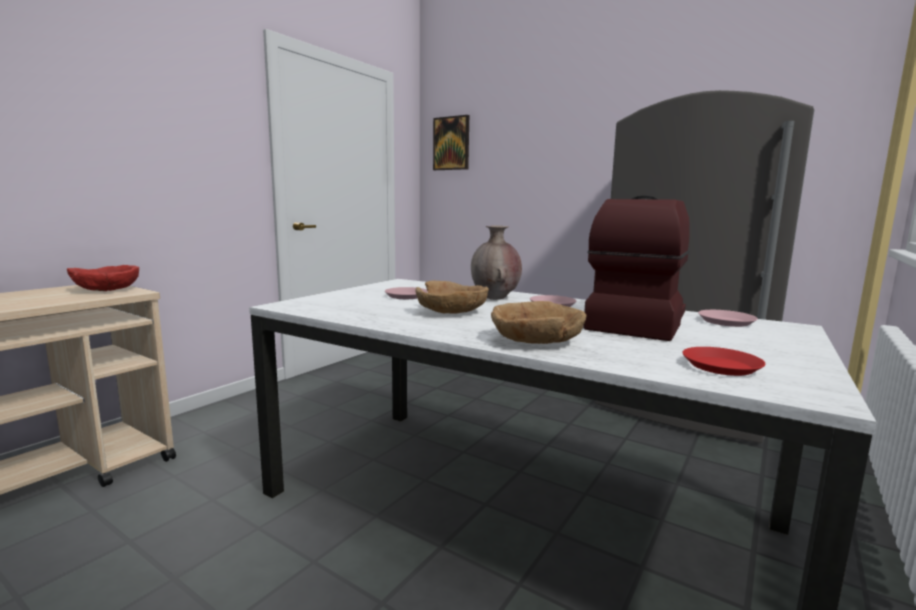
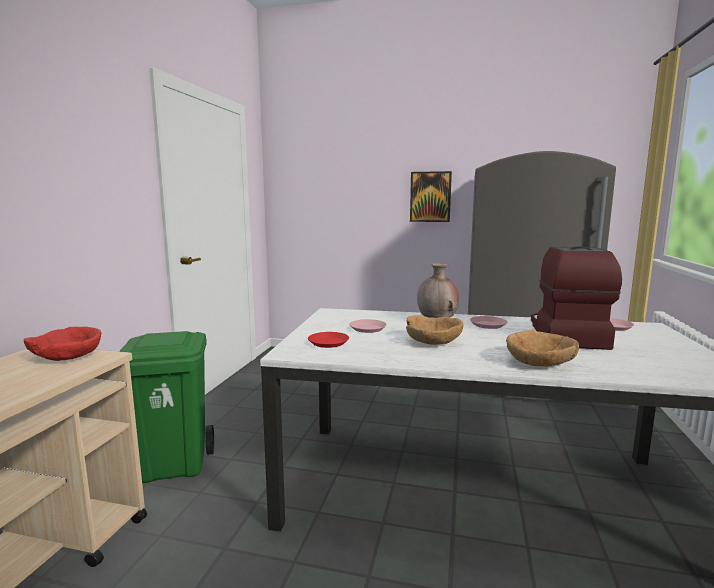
camera: 20 degrees left, 0 degrees up
(238, 421) = (175, 465): none -> green trash can
(451, 143) = (297, 172): picture -> picture (430, 197)
(721, 366) = (670, 367): red plate -> red plate (328, 343)

